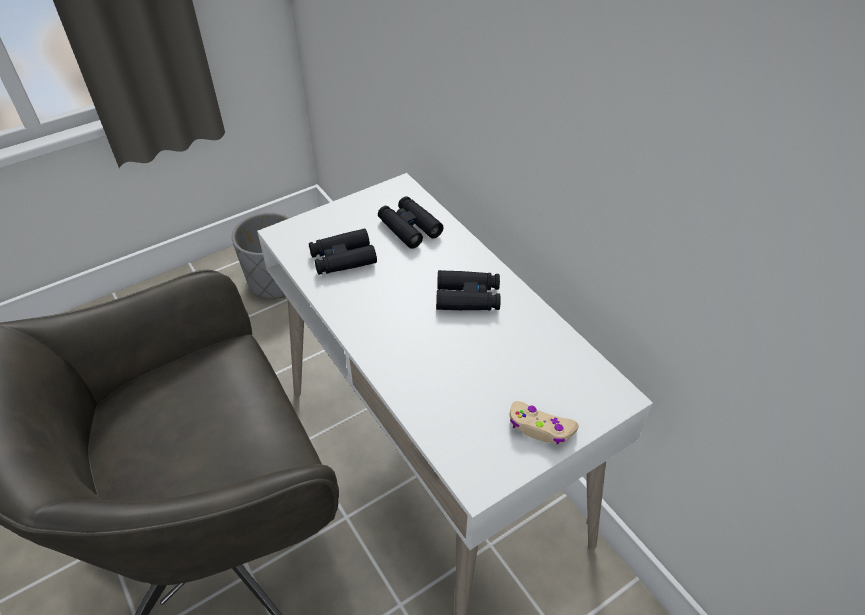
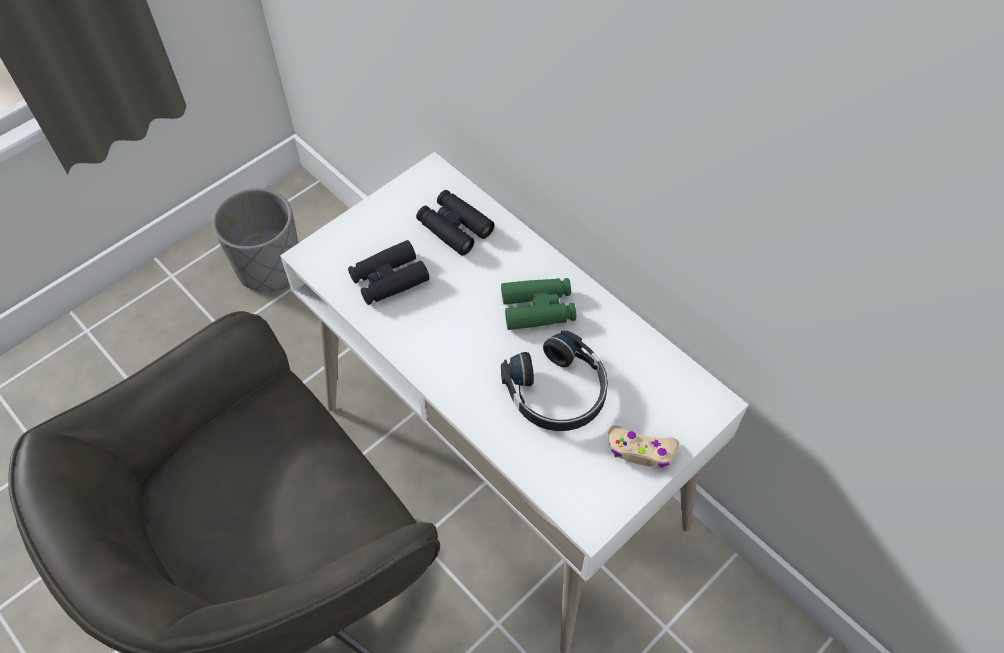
camera: 10 degrees left, 10 degrees up
(468, 297) = (538, 308): black binoculars -> green binoculars
(471, 366) = (557, 392): none -> black headphones

